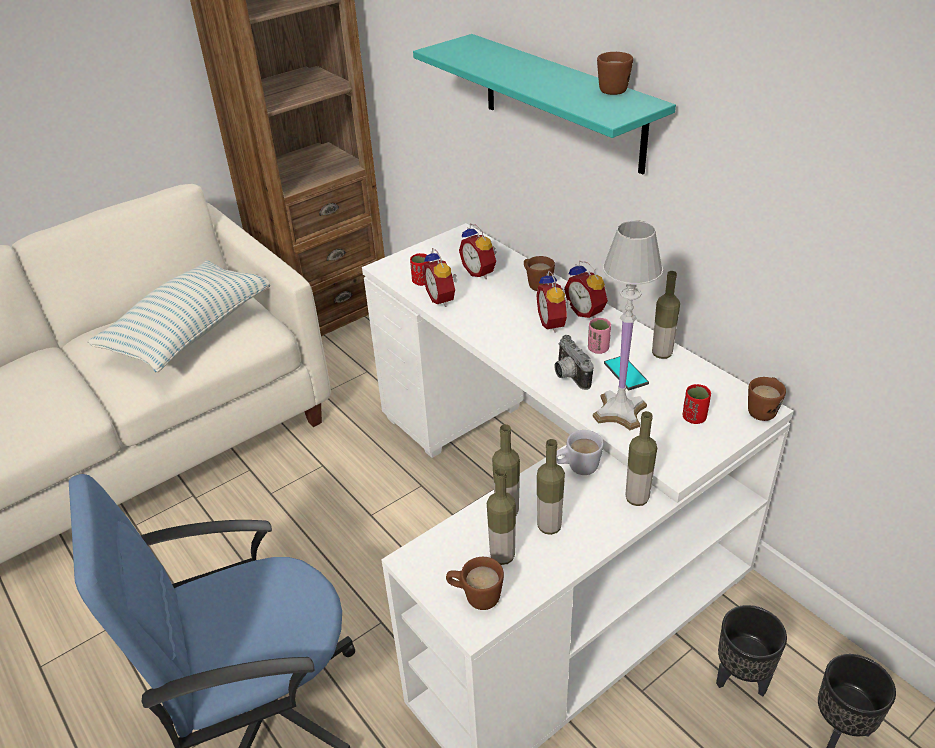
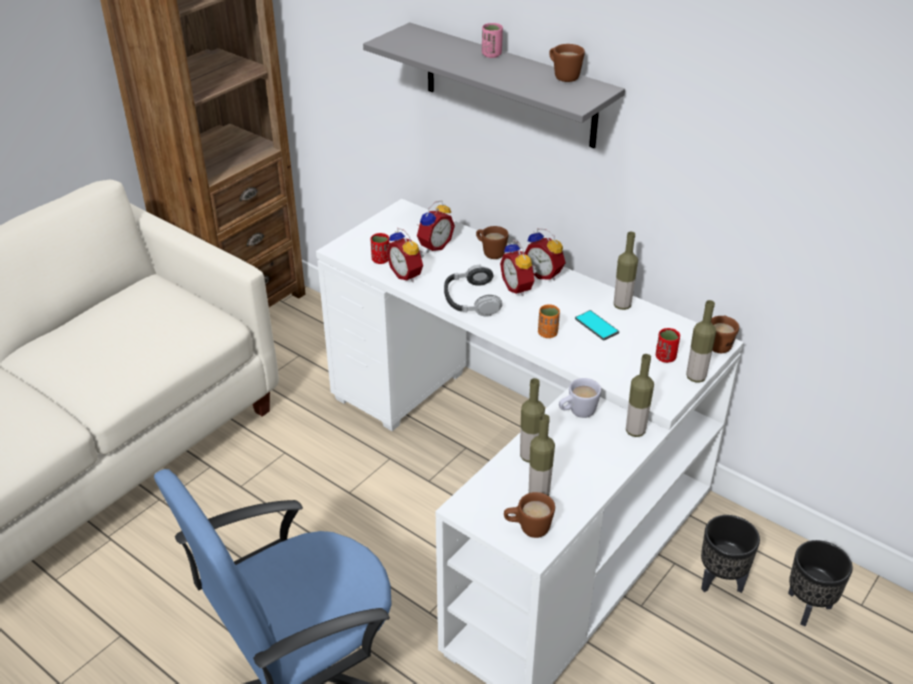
camera: 15 degrees left, 0 degrees up
(191, 331) = (142, 332): pillow -> none
(480, 272) = (433, 246): alarm clock -> alarm clock turned 90 degrees counterclockwise
(498, 331) = (471, 299): none -> headphones
(549, 526) = (570, 463): bottle -> bottle (695, 377)
(562, 102) = (509, 85): turquoise shelf -> grey shelf
(568, 376) = (547, 333): camera -> orange cup
(598, 349) = (565, 307): pink cup -> pink cup (491, 55)
(618, 411) = (601, 359): white table lamp -> none

